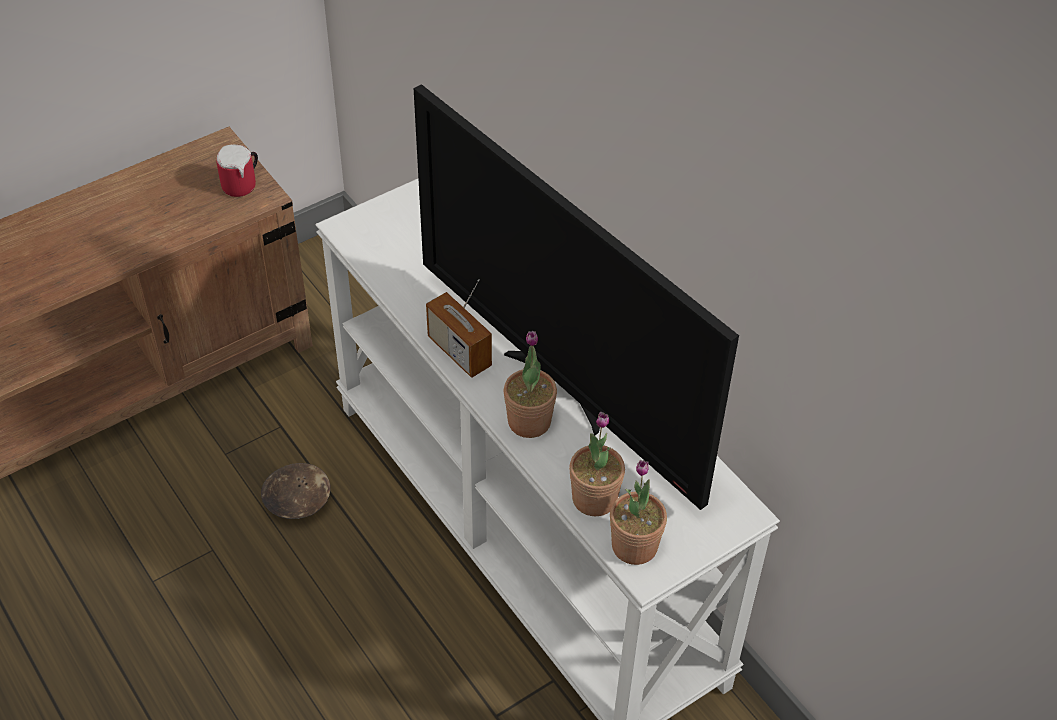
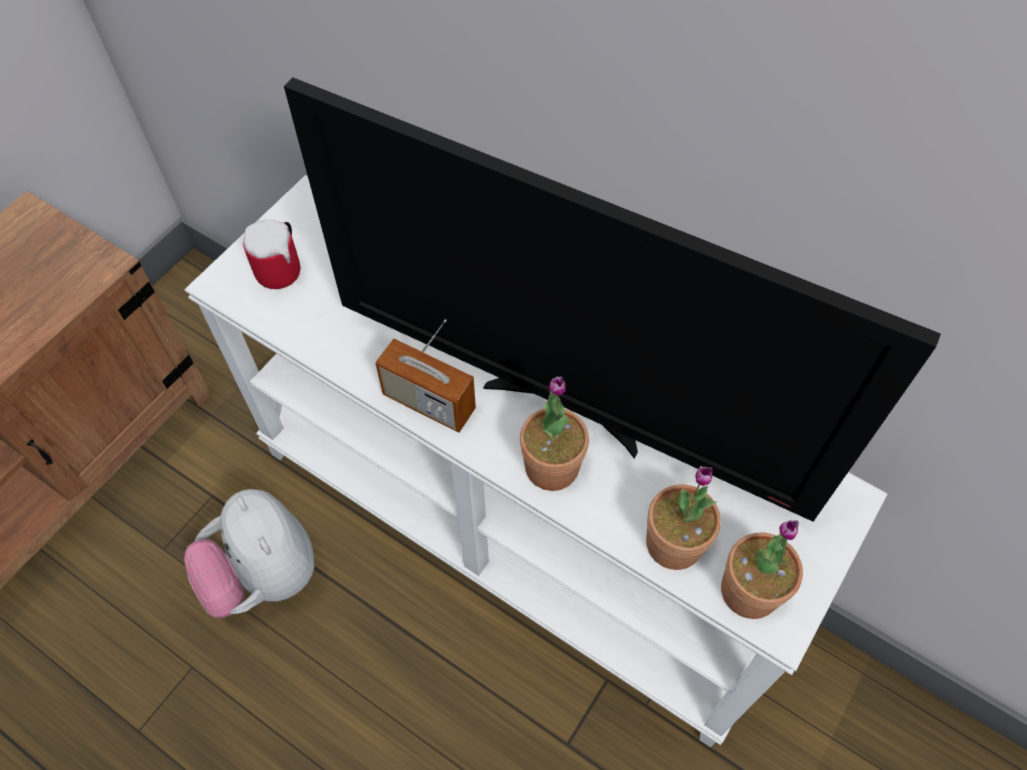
camera: 20 degrees left, 10 degrees up
(243, 184) = (72, 257): mug -> mug (283, 267)
(298, 500) = (263, 575): brown bowl -> plush toy

